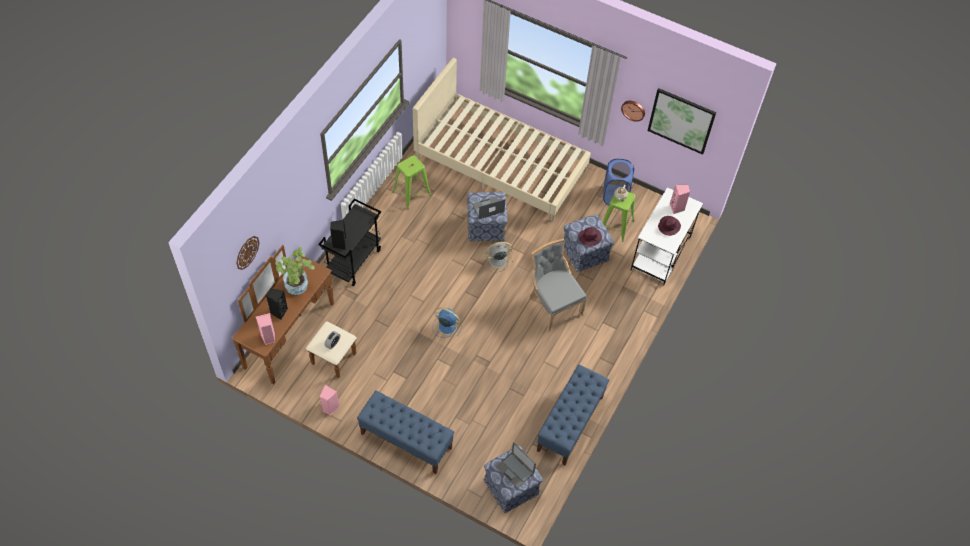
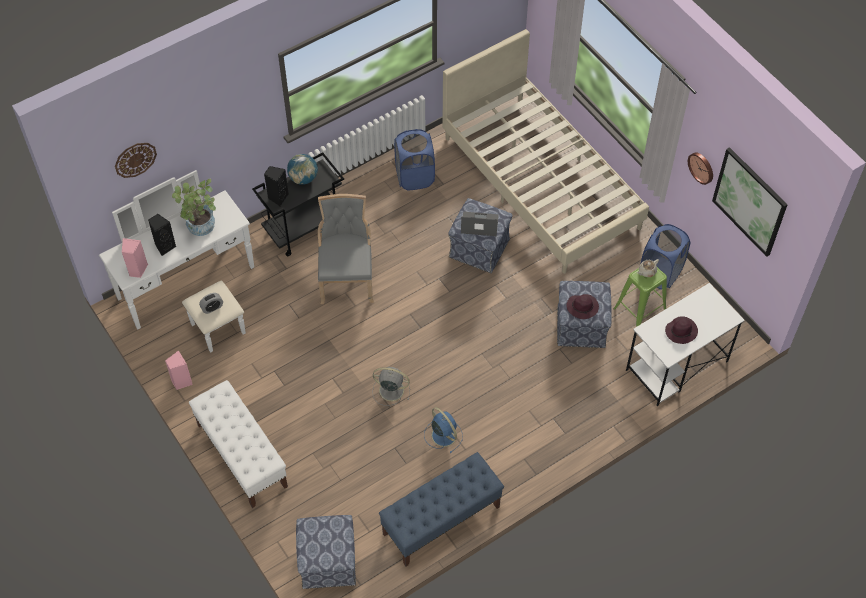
camera: 30 degrees right, 0 degrees up
(300, 340) = (194, 292): brown dresser -> white dresser
(349, 223) = (303, 178): none -> globe
(406, 441) = (241, 455): blue bench -> white bench
(411, 194) = (415, 177): green stool -> blue laundry basket
(446, 326) = (364, 345): blue fan -> blue fan (443, 434)
(497, 260) = (469, 293): grey fan -> grey fan (390, 390)
(515, 470) = (327, 541): laptop -> none
(553, 304) = (505, 372): grey chair -> grey chair (347, 277)
(677, 208) = (706, 313): pink speaker -> none

